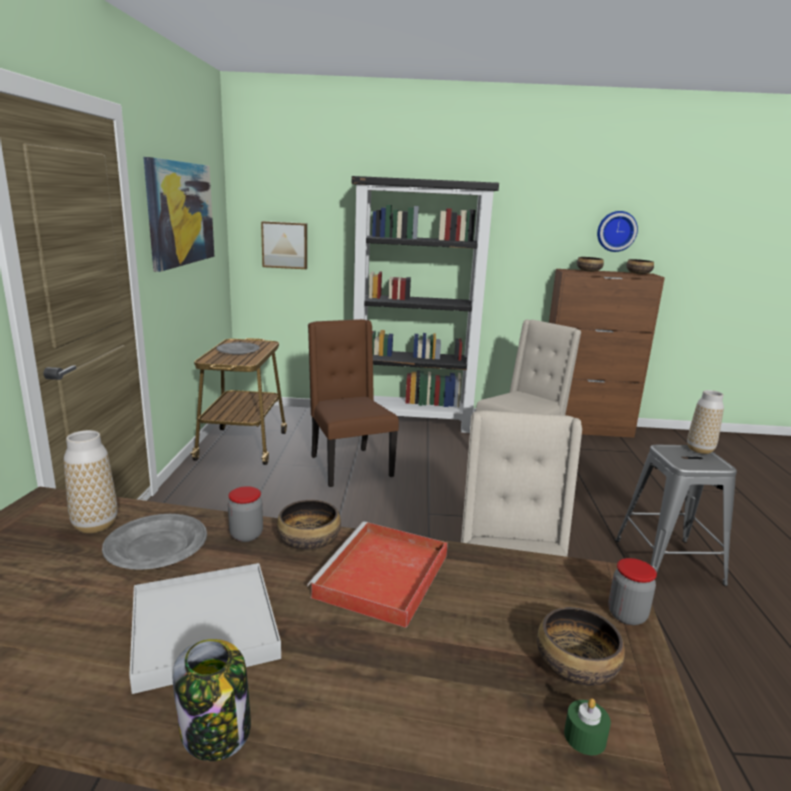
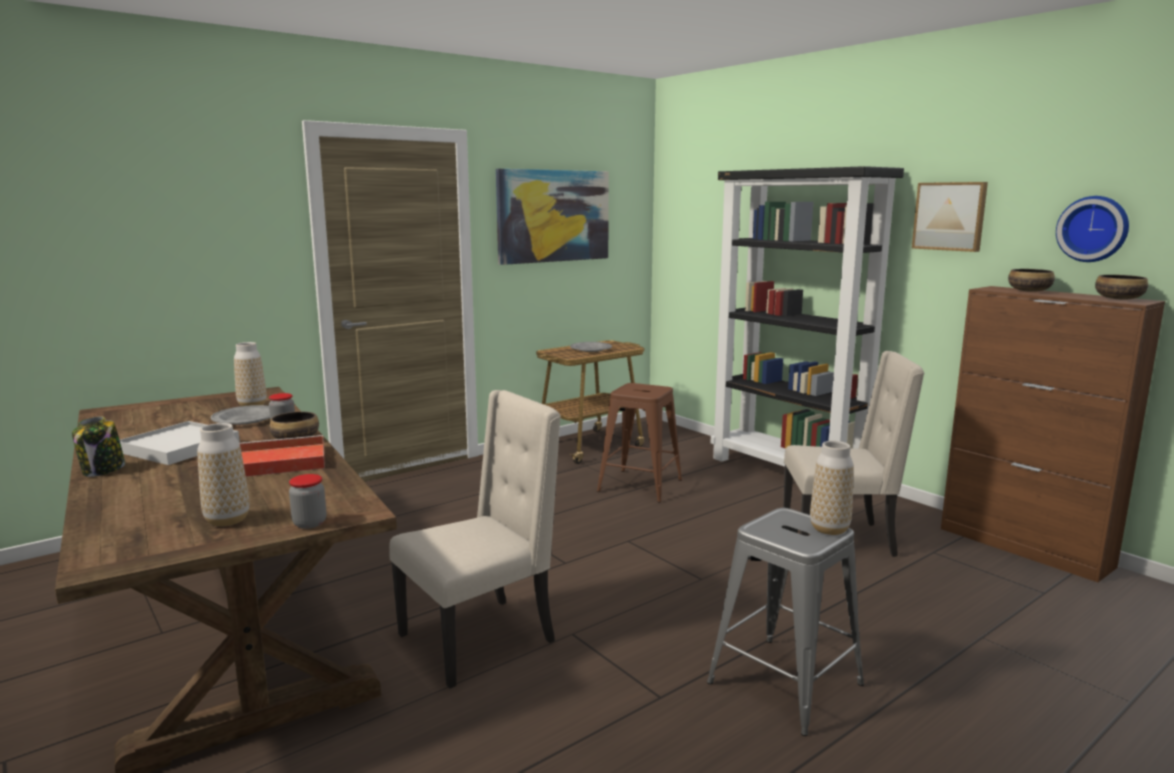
camera: 50 degrees right, 5 degrees down
(285, 245) = (694, 249): picture -> picture (950, 216)
(348, 466) = (639, 486): brown chair -> brown stool
(574, 666) = (227, 520): bowl -> vase
(585, 737) = (157, 533): green candle -> none

